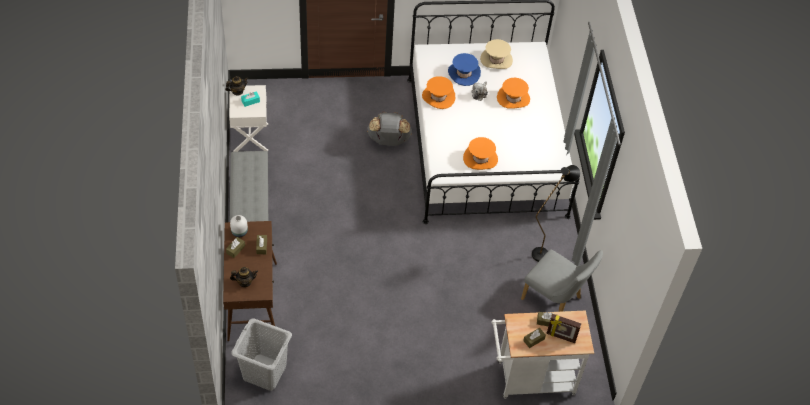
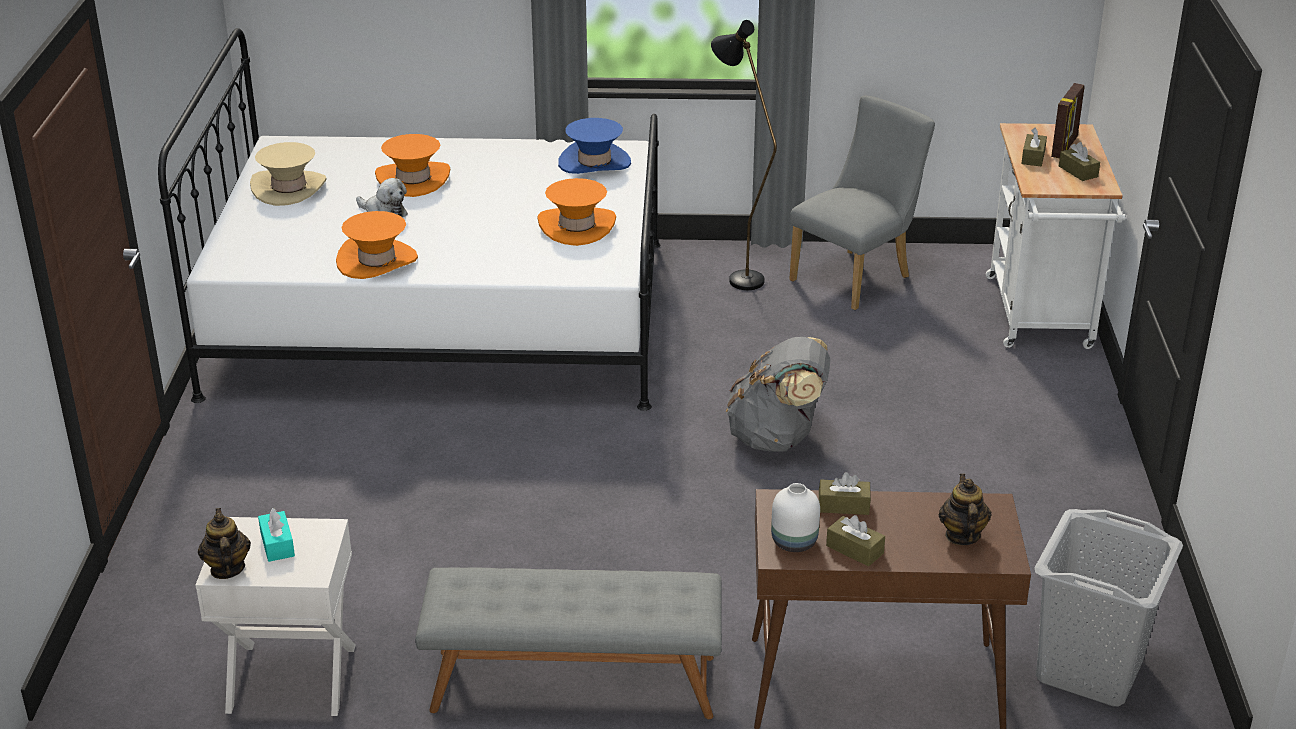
camera: 80 degrees left, 20 degrees down
(388, 141) = (386, 441): grey backpack -> grey backpack (777, 438)
(464, 74) = (316, 227): blue hat -> blue hat (594, 162)

